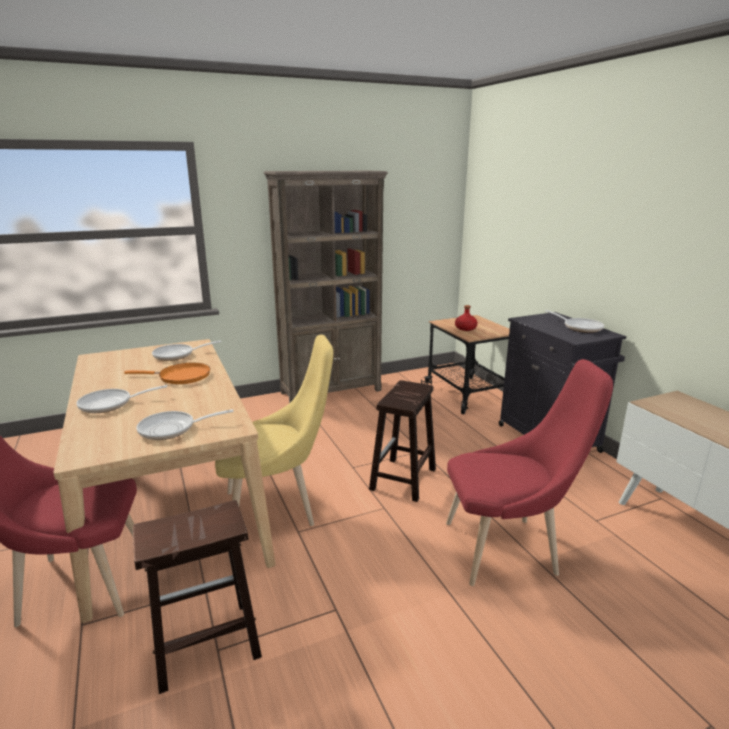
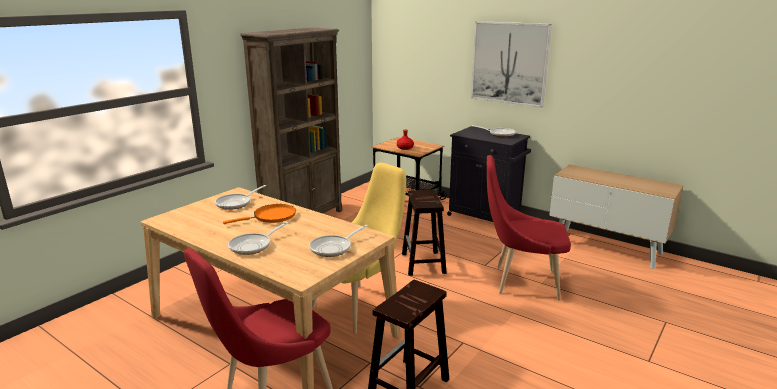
camera: 30 degrees left, 0 degrees up
(508, 549) = (521, 282): red chair -> red chair turned 135 degrees counterclockwise
(610, 225) = (509, 63): none -> picture

